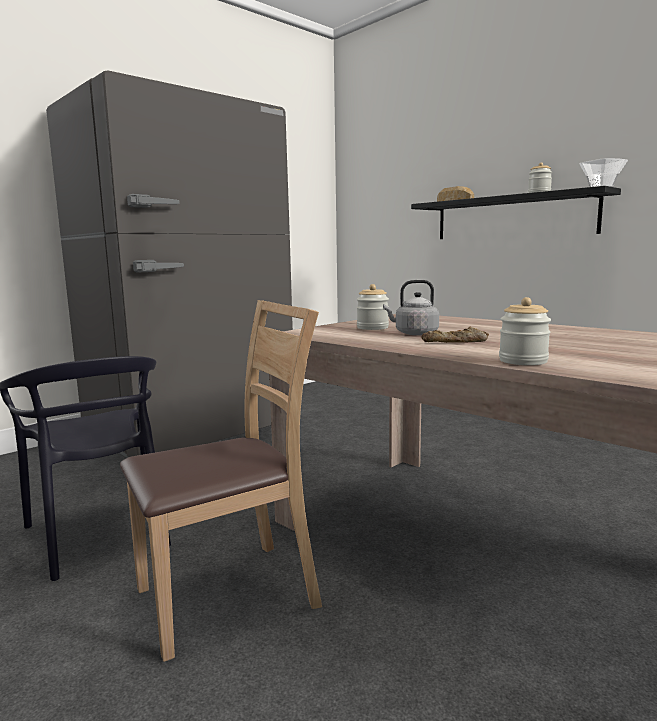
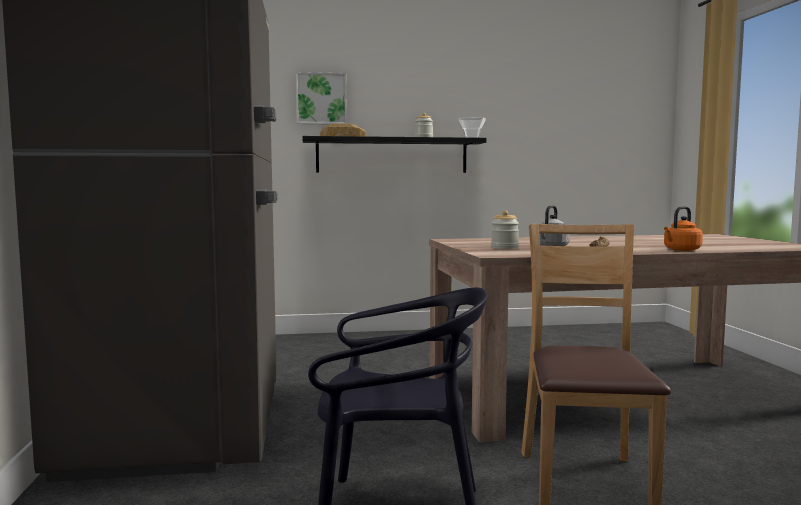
camera: 55 degrees left, 5 degrees down
(447, 163) = (321, 99): none -> picture
(523, 361) = (681, 250): jar -> orange kettle

